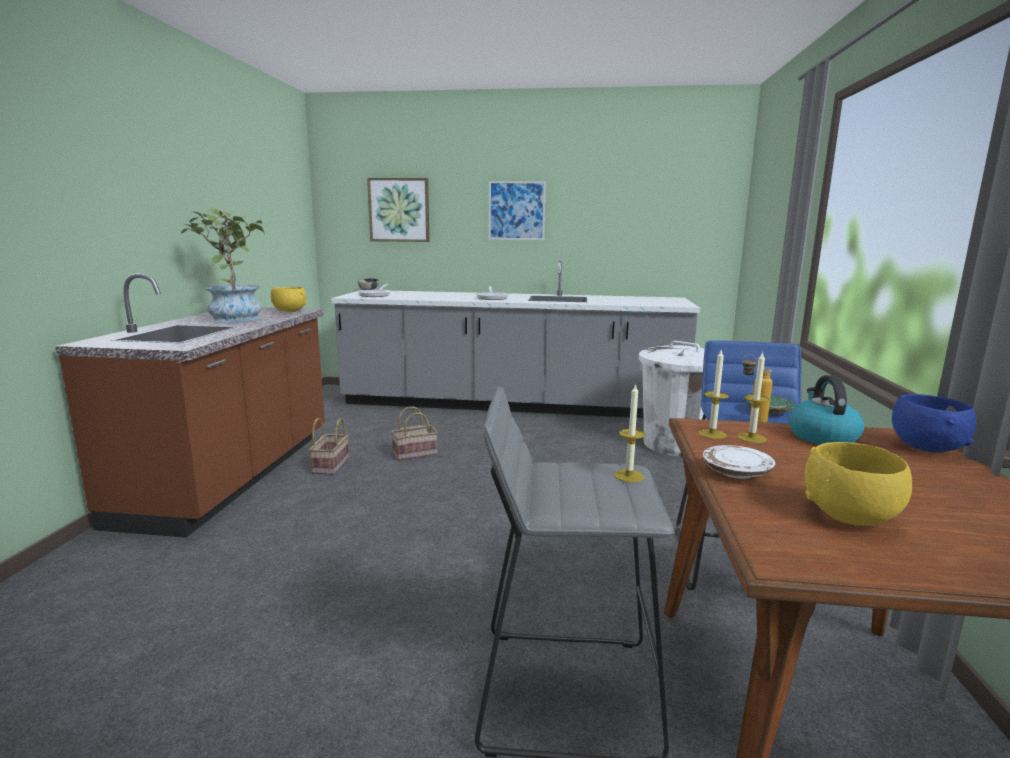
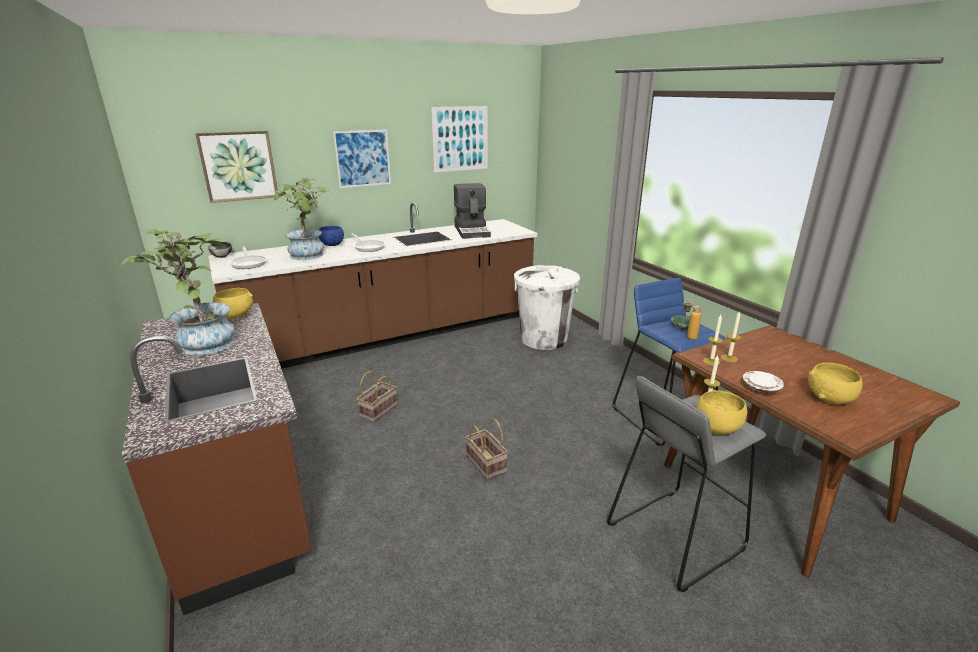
camera: 35 degrees left, 10 degrees up
(331, 466) = (323, 449): basket -> basket (487, 464)
(431, 296) = (310, 256): none -> potted plant
(512, 404) = (392, 335): grey counter -> brown counter
(591, 497) = (717, 428): none -> yellow bowl
(623, 300) = (472, 231): none -> coffee machine
(634, 195) = (460, 139): none -> picture
(822, 436) = (749, 345): kettle -> none
(926, 448) = (790, 339): blue bowl -> blue bowl (332, 245)

